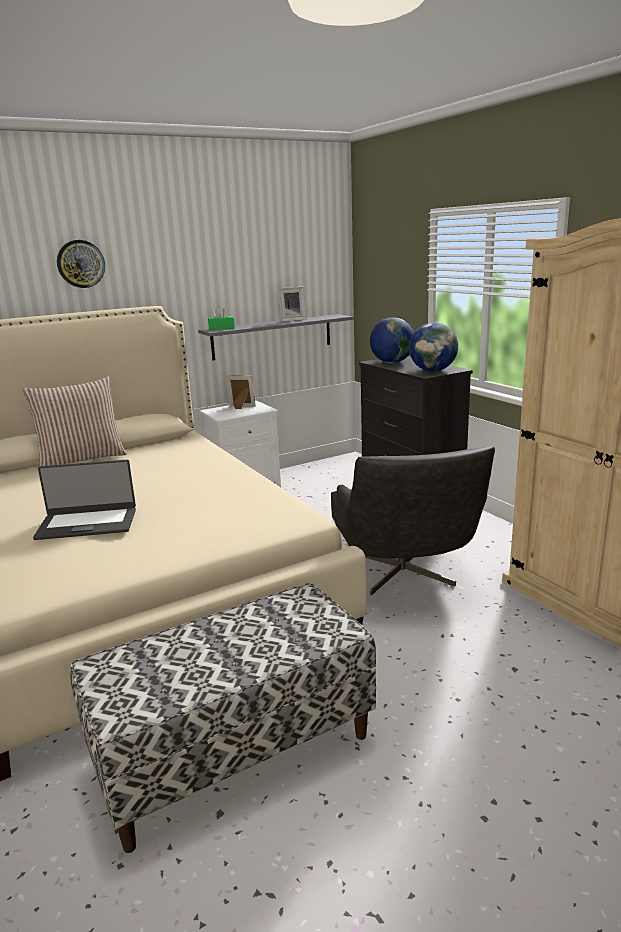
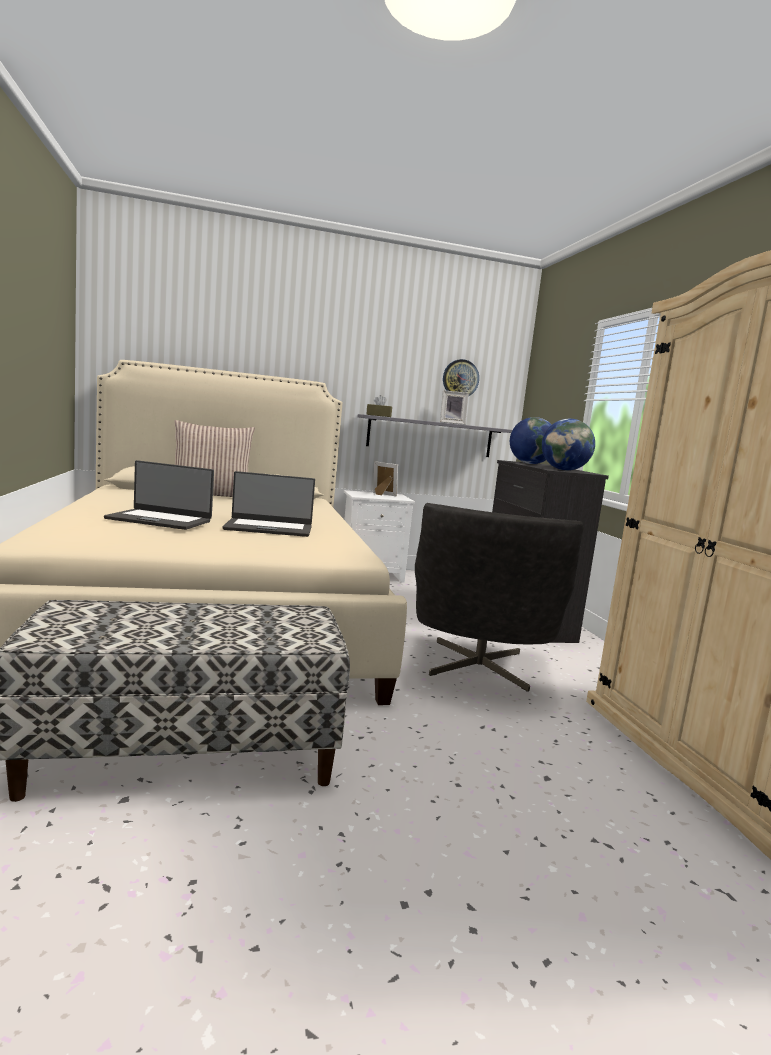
camera: 15 degrees right, 10 degrees down
(81, 264) = (262, 334): wall clock -> wall clock (460, 378)
(192, 500) = (269, 528): none -> laptop
(221, 328) = (378, 415): green tissue box -> brown tissue box

